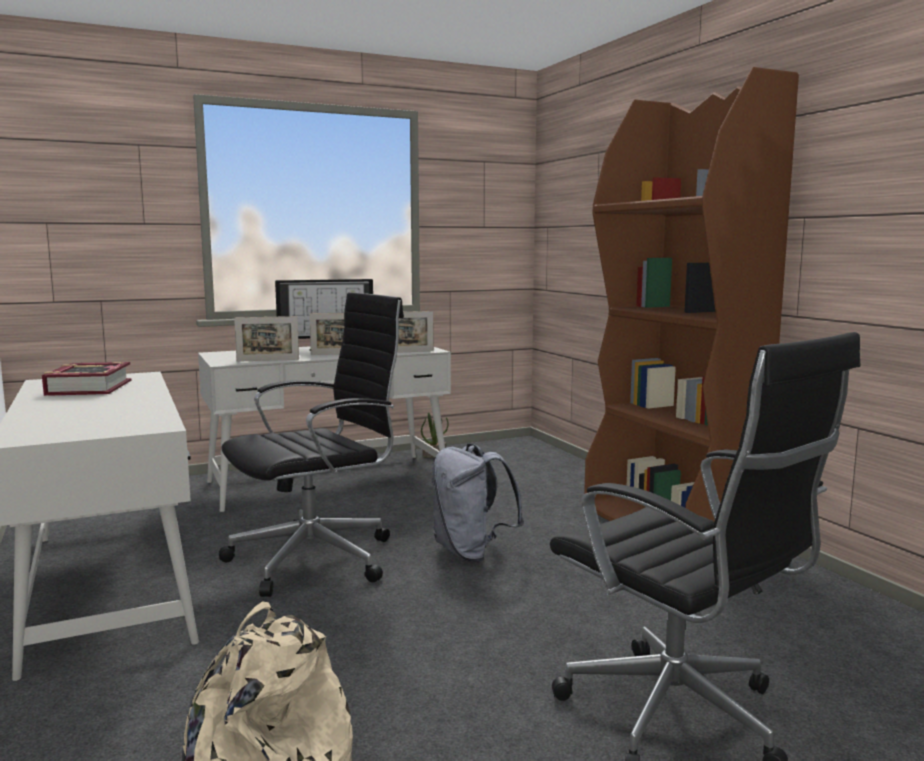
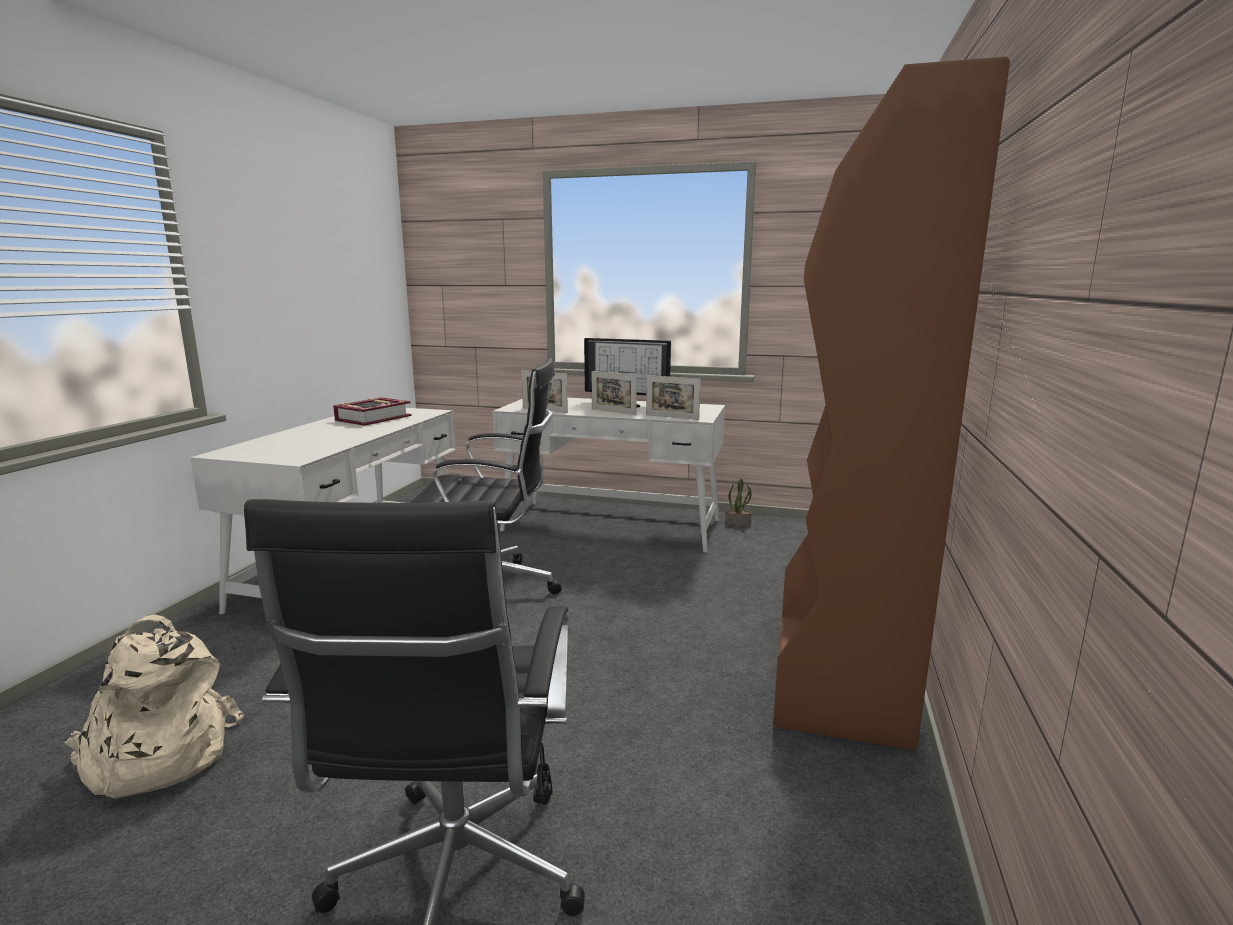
camera: 40 degrees right, 5 degrees up
(471, 552) = (598, 630): grey backpack -> none

